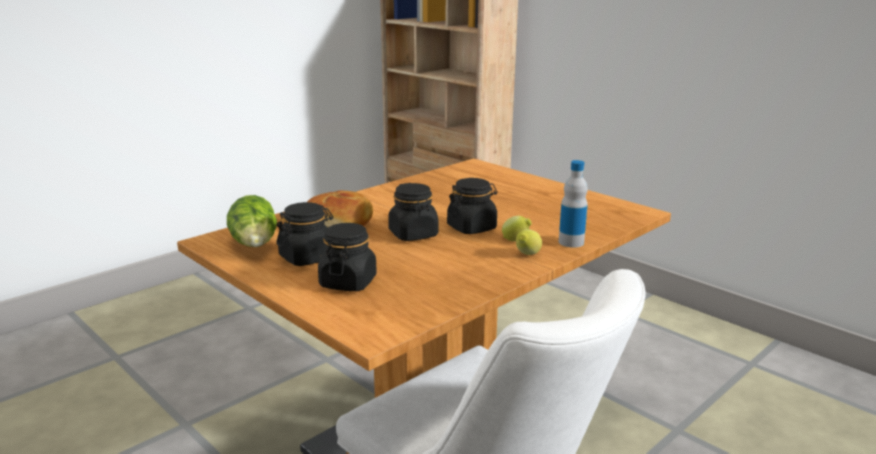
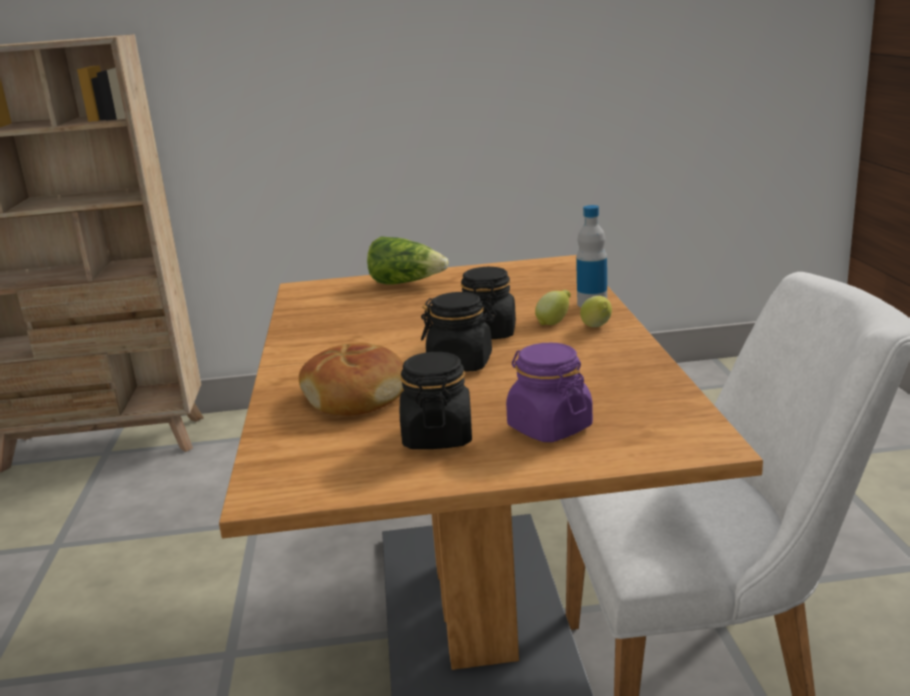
camera: 50 degrees left, 0 degrees up
(255, 245) = (340, 462): lettuce -> lettuce (406, 283)
(348, 282) = (549, 427): black jar -> purple jar

